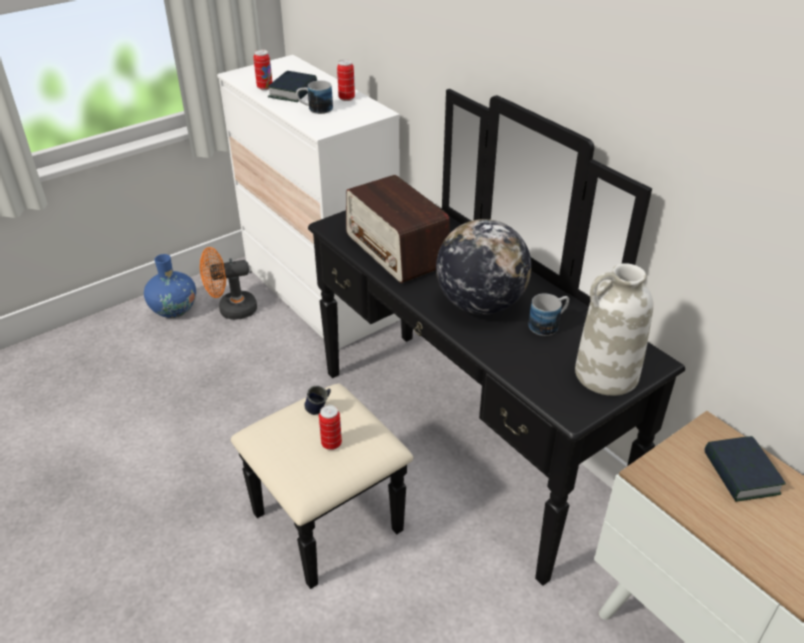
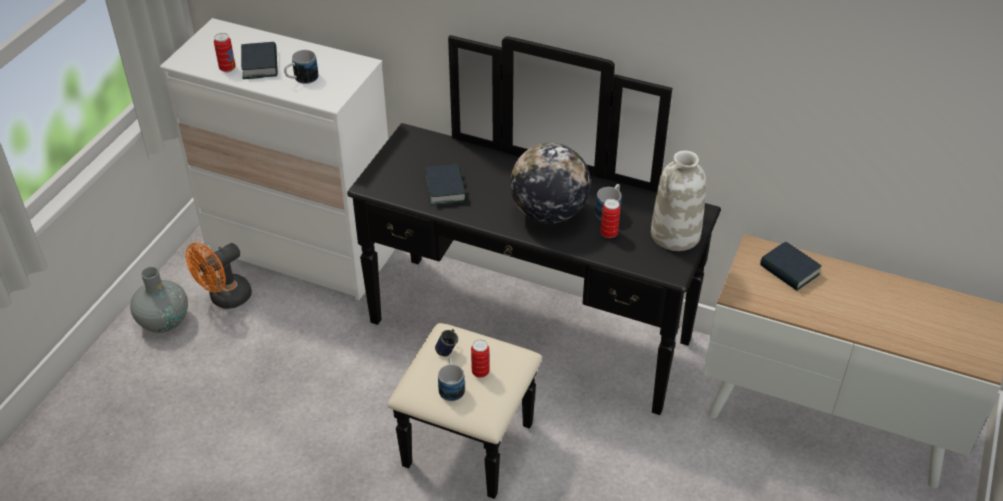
camera: 30 degrees left, 5 degrees up
(174, 309) = (164, 321): blue vase -> grey vase
(292, 445) = (451, 386): none -> mug
(346, 98) = (318, 57): can -> can (609, 233)
(397, 250) = (445, 189): radio -> book

